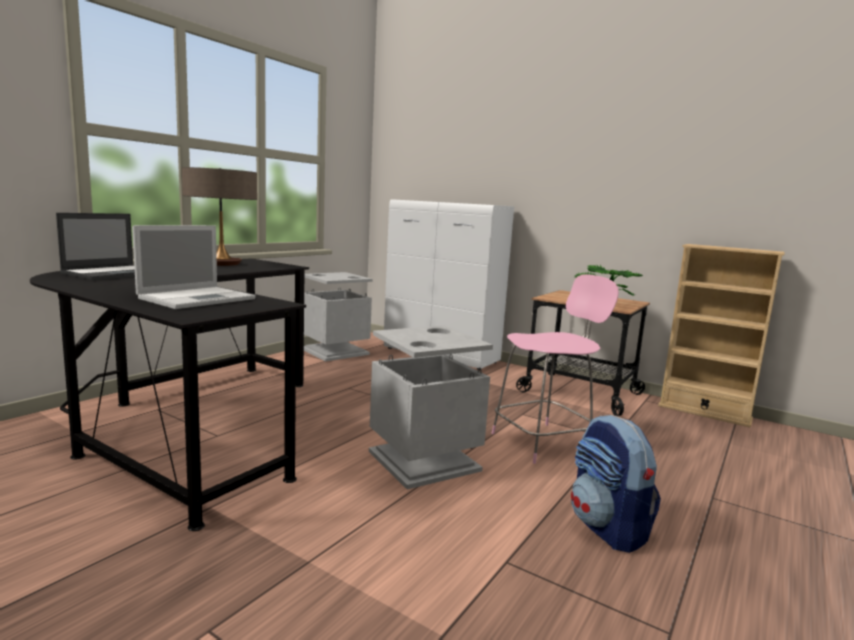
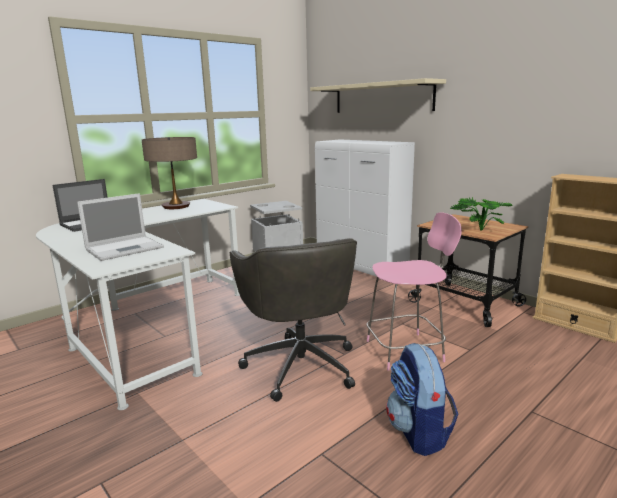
camera: 15 degrees right, 5 degrees up
(188, 426) = (149, 327): black desk -> white desk
(423, 461) = (300, 364): grey trash can -> grey office chair
(473, 153) = (382, 98): none -> beige shelf

